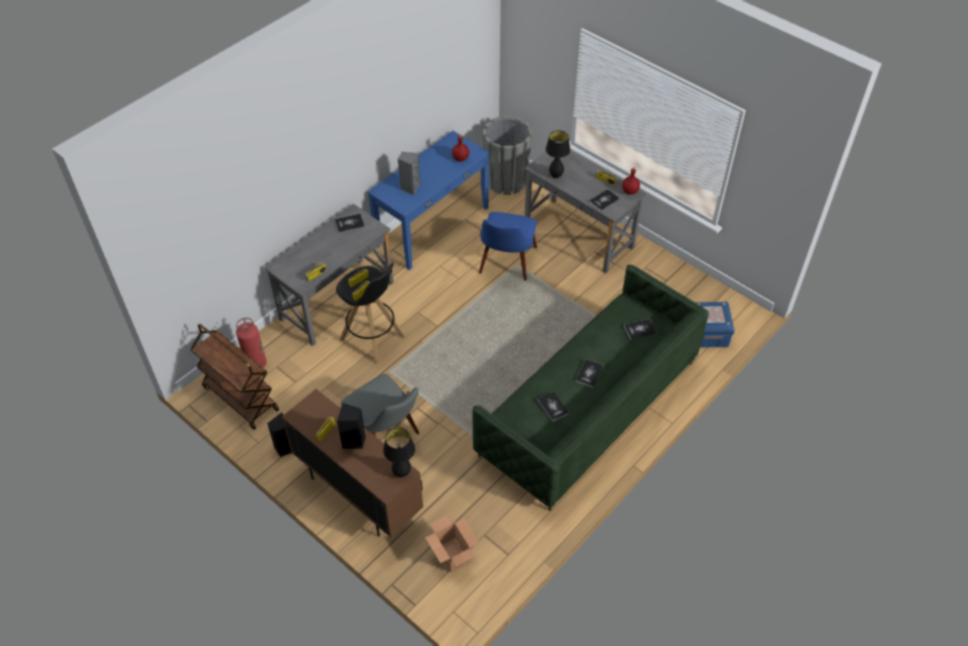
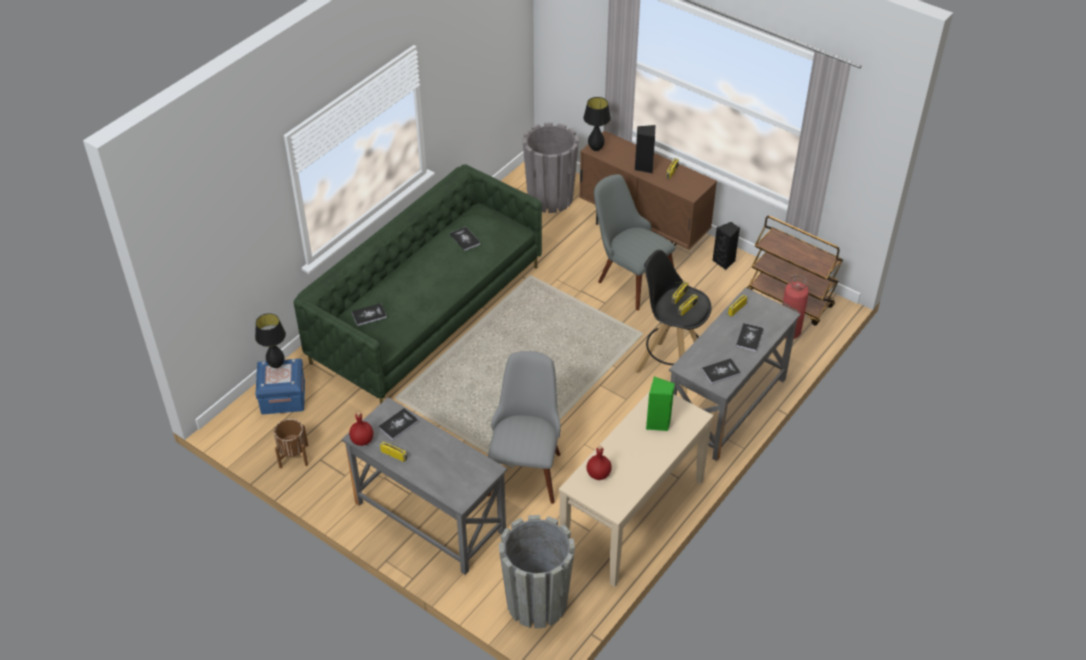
camera: 175 degrees right, 5 degrees down
(410, 188) = (658, 423): grey speaker -> green speaker
(432, 226) = (633, 516): blue console table -> beige console table
(452, 554) = (550, 198): cardboard box -> grey planter
(506, 266) = (526, 465): blue chair -> grey chair
(555, 175) = (462, 458): black table lamp -> black table lamp (276, 365)
(589, 373) = (427, 269): book -> book (749, 338)
(687, 284) = (293, 456): none -> brown planter

